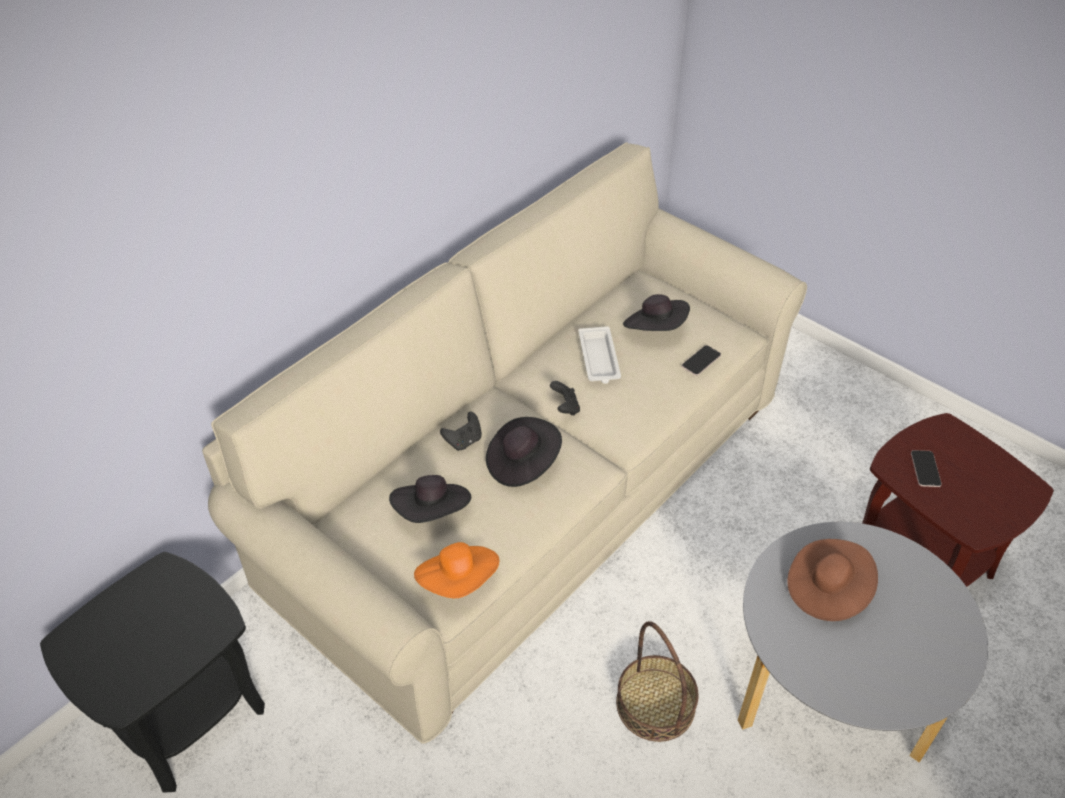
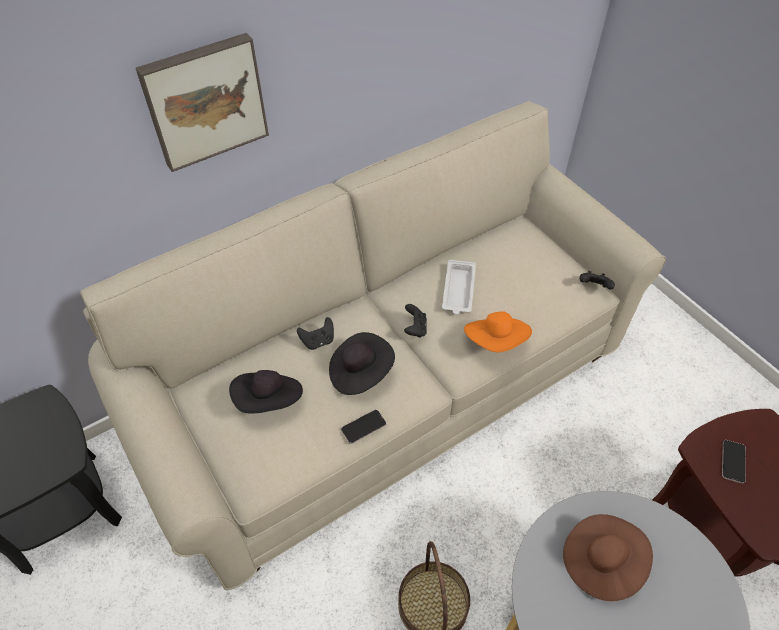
camera: 15 degrees right, 5 degrees up
(321, 190) = (205, 101): none -> picture
(459, 581) = (268, 471): orange hat -> orange hat (496, 342)
(655, 329) = (517, 272): black hat -> none
(701, 361) = (549, 310): phone -> phone (363, 427)
(740, 329) = (594, 287): none -> black game controller

